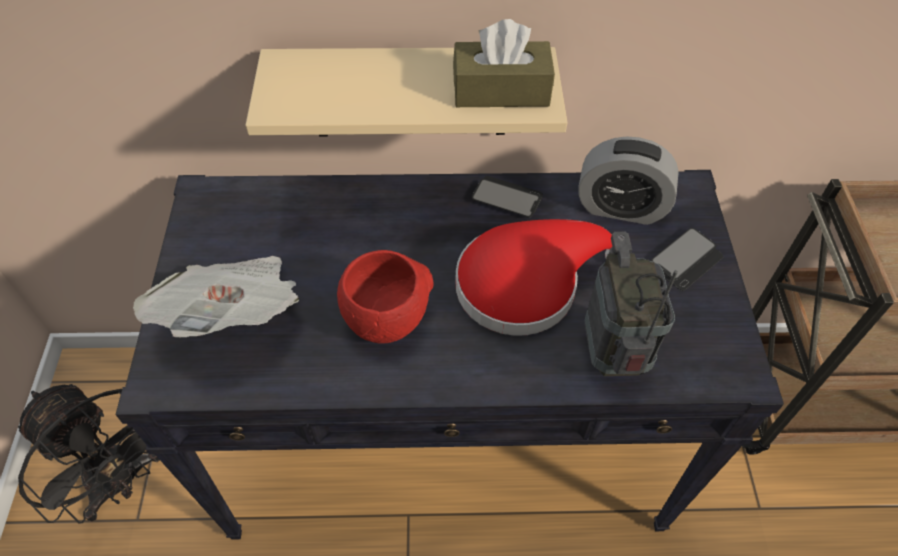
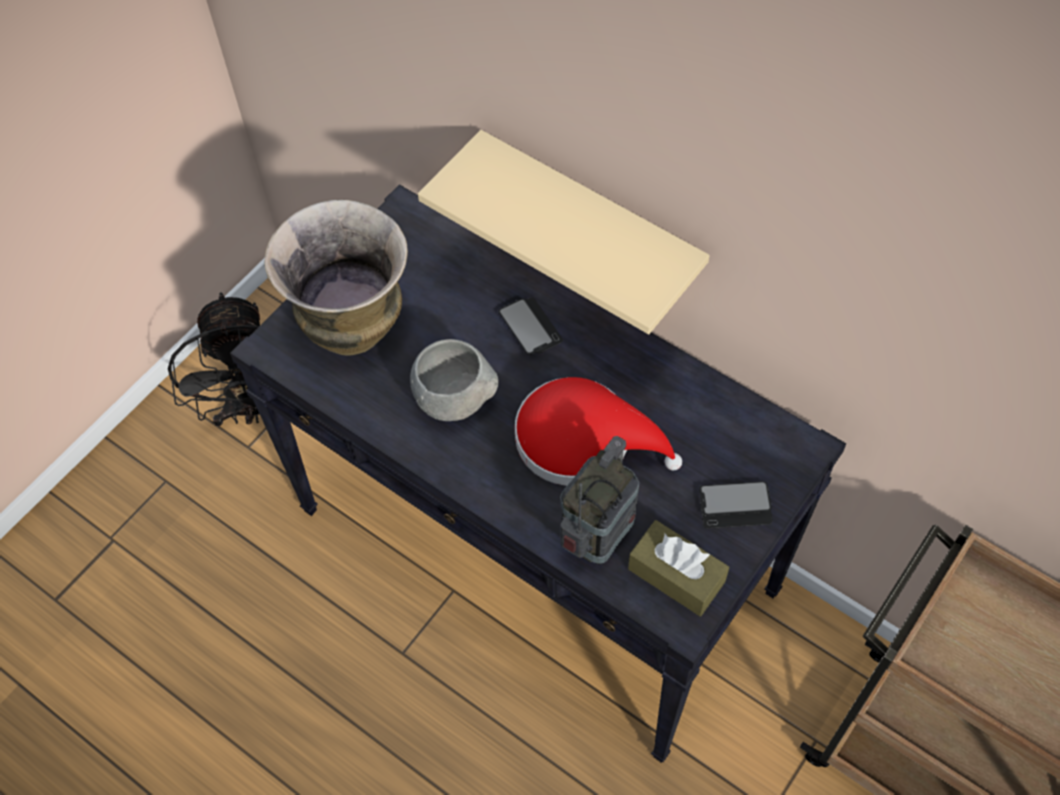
camera: 40 degrees right, 5 degrees up
(234, 314) = (354, 328): newspaper -> vase
(387, 321) = (455, 402): red bowl -> grey bowl
(501, 91) = (624, 270): brown tissue box -> brown tissue box (676, 575)
(507, 198) = (636, 359): phone -> phone (530, 327)
(620, 207) = (725, 426): alarm clock -> none

